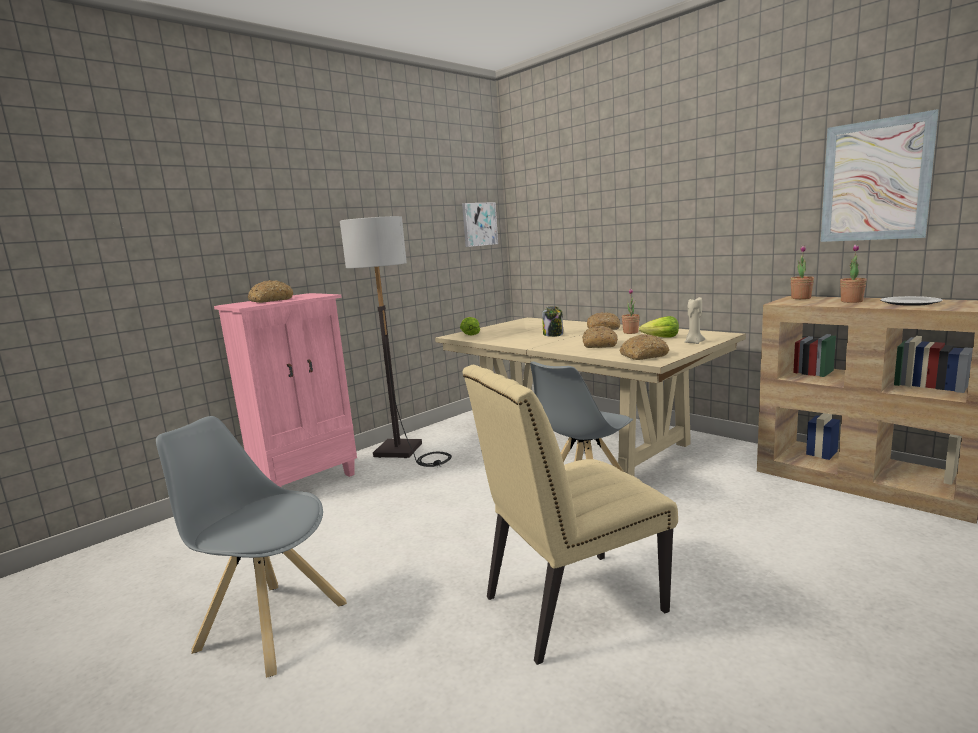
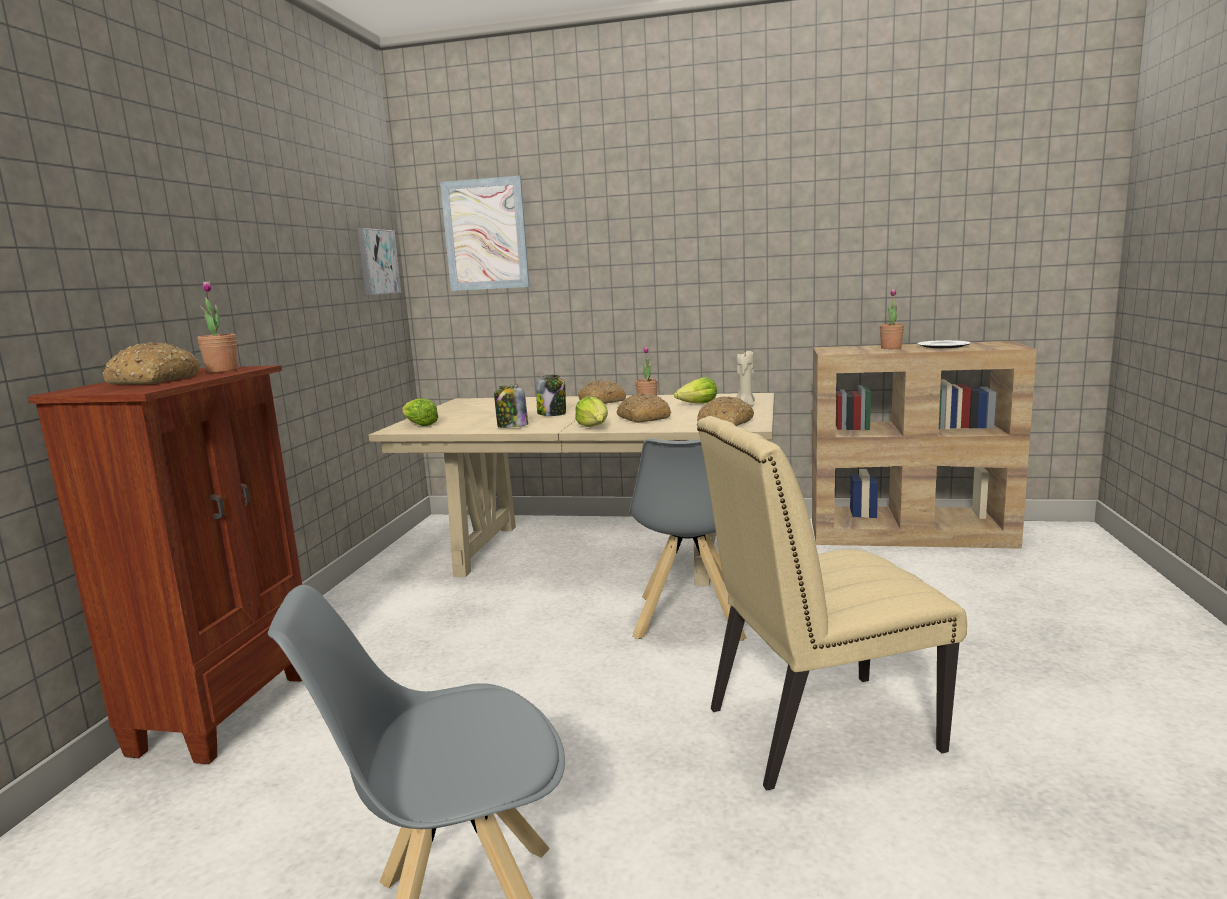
camera: 35 degrees left, 0 degrees up
(307, 483) = (227, 713): pink cabinet -> brown cabinet
(408, 454) = (364, 624): floor lamp -> none
(511, 341) = (512, 426): none -> jar
(555, 348) = (594, 427): none -> lettuce
(574, 603) = (822, 728): beige chair -> beige chair turned 45 degrees clockwise
(801, 298) = (835, 348): potted plant -> potted plant (222, 370)
(875, 180) = (890, 225): picture -> picture (485, 234)

